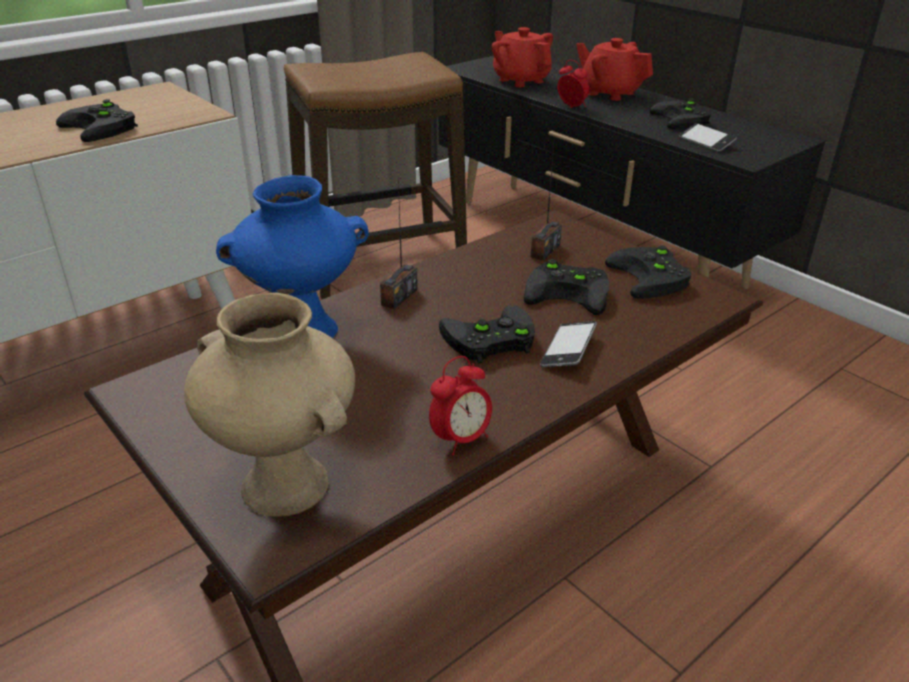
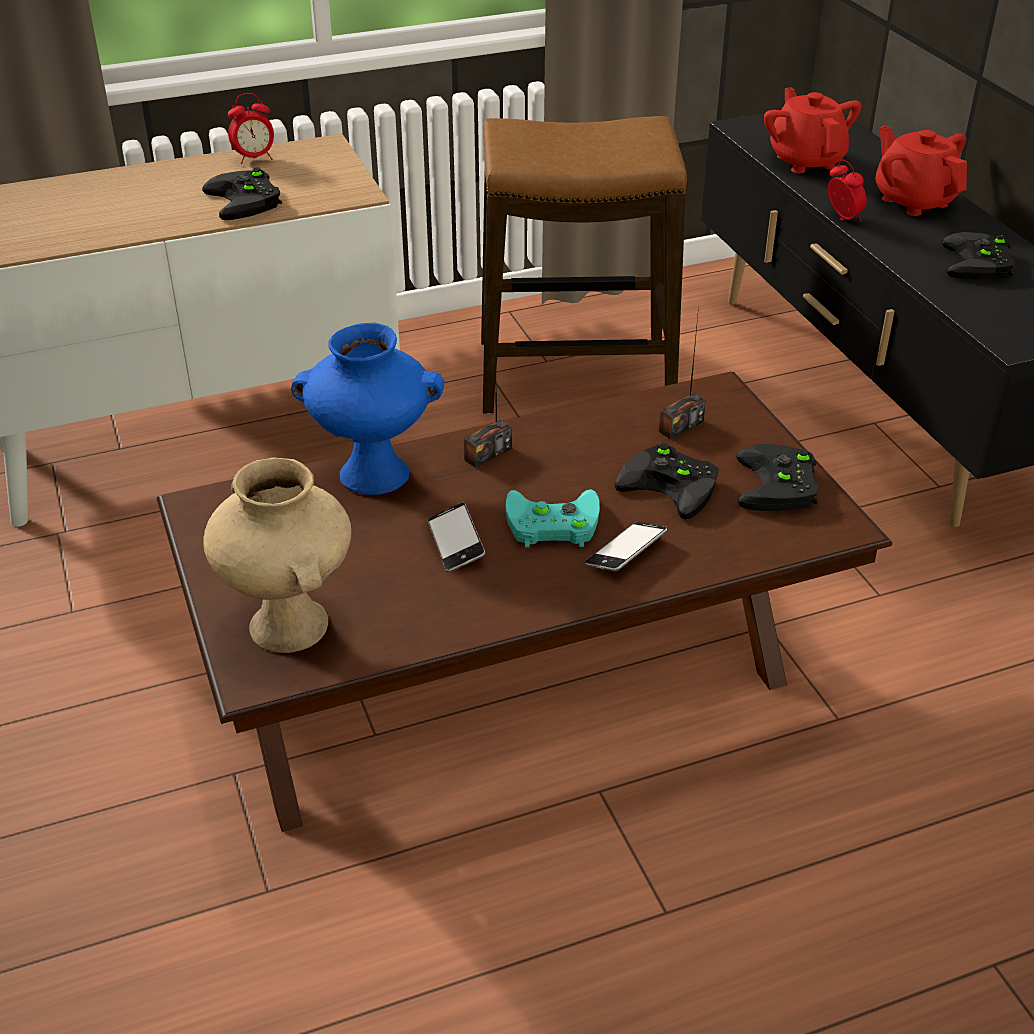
camera: 20 degrees right, 5 degrees up
(461, 439) = (463, 620): alarm clock -> alarm clock (255, 158)
(488, 341) = (549, 524): black game controller -> turquoise game controller
(706, 142) = (981, 307): phone -> phone (456, 543)

